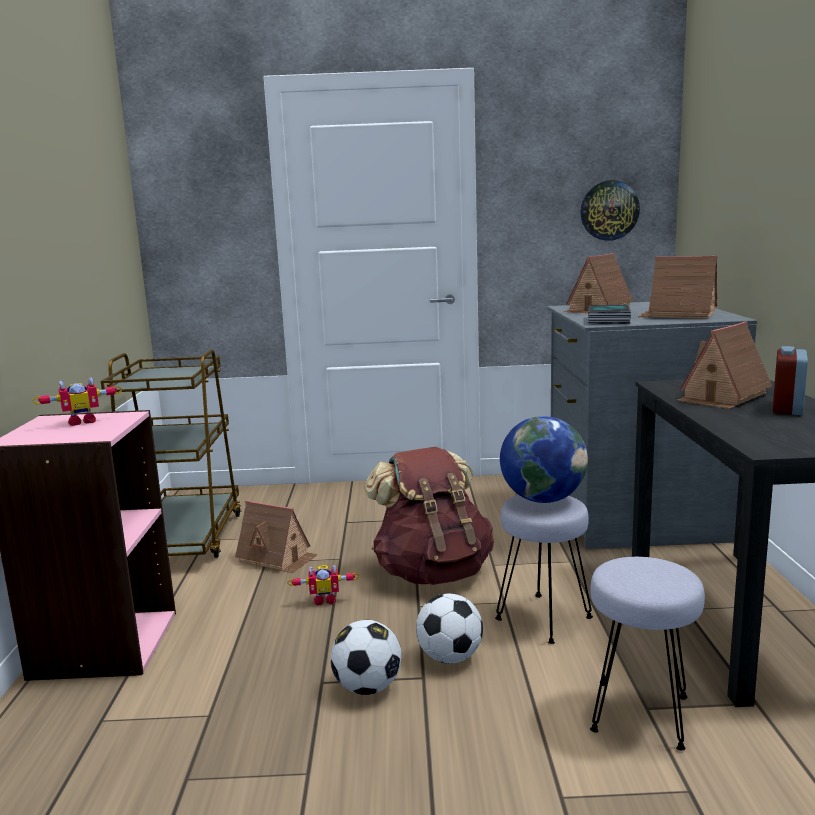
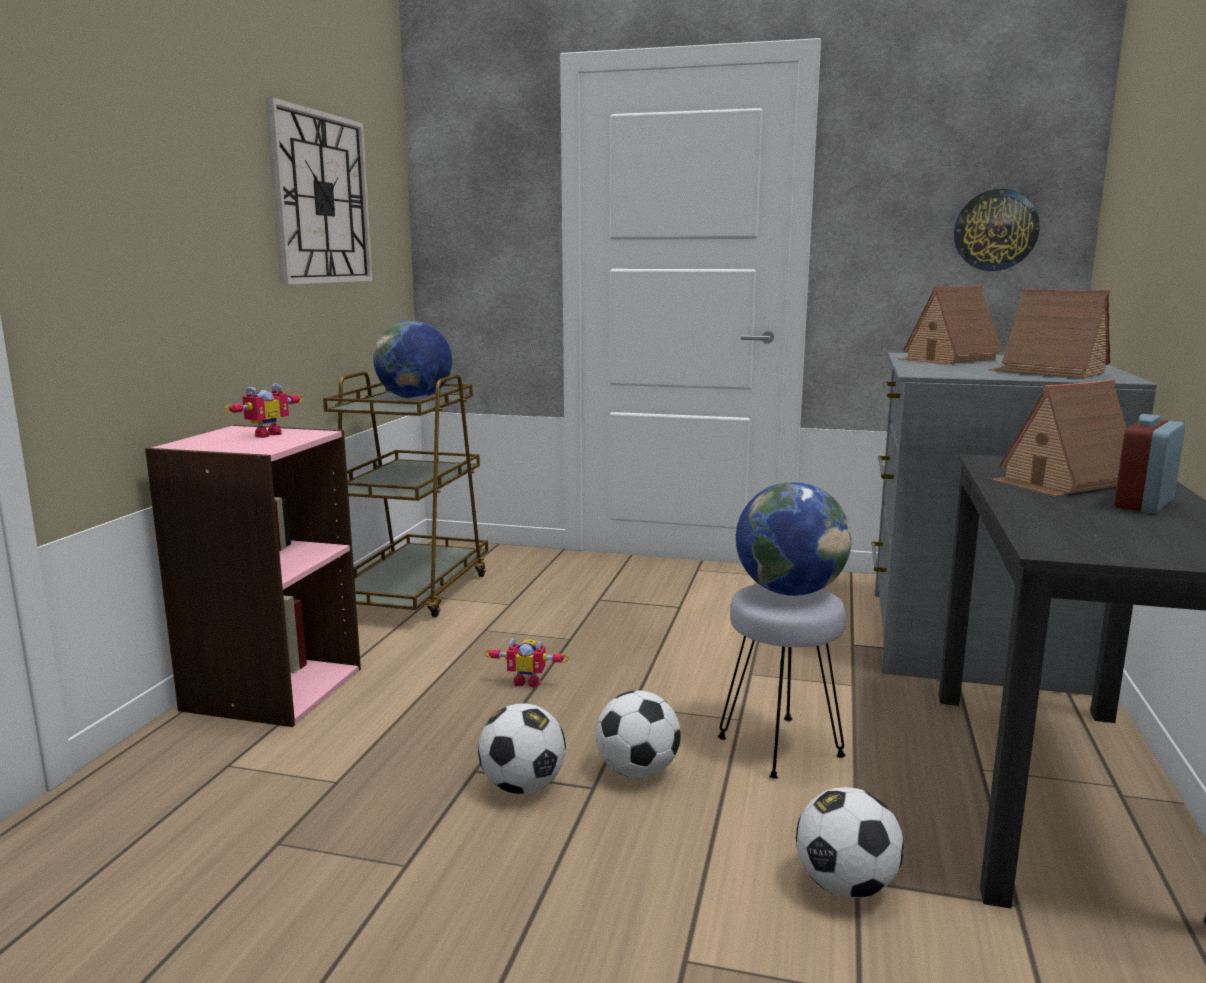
camera: 15 degrees right, 0 degrees up
(78, 205) = (321, 198): none -> wall clock
(82, 421) = (265, 434): toy robot -> toy robot turned 45 degrees counterclockwise
(173, 372) = (415, 398): none -> globe
(277, 558) = (499, 628): toy house -> none
(432, 572) = (670, 671): brown backpack -> none
(610, 320) = (944, 371): book -> none
(641, 714) = (845, 886): grey stool -> football

